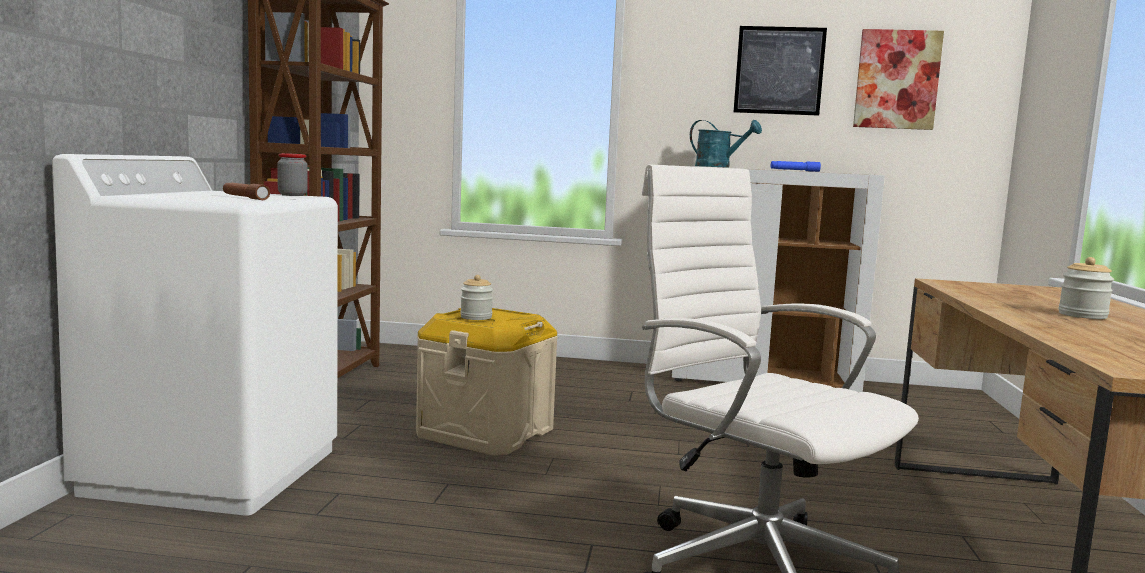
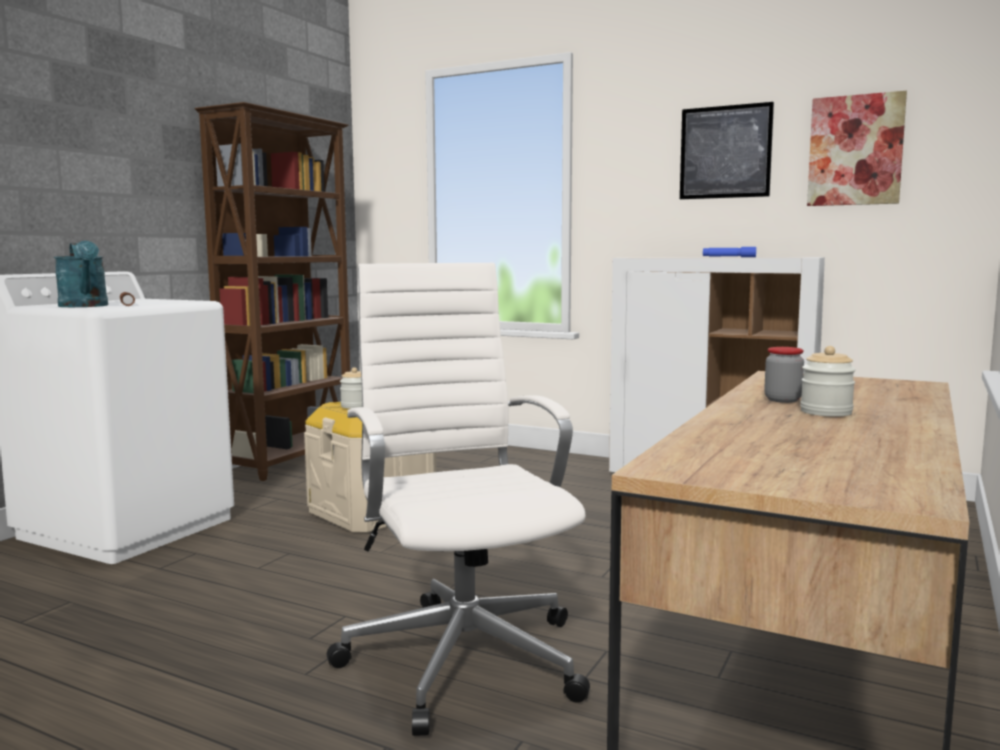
camera: 20 degrees right, 0 degrees up
(292, 195) = (187, 300): jar -> jar (782, 400)
(719, 167) = (655, 257): turquoise watering can -> turquoise watering can (85, 306)

